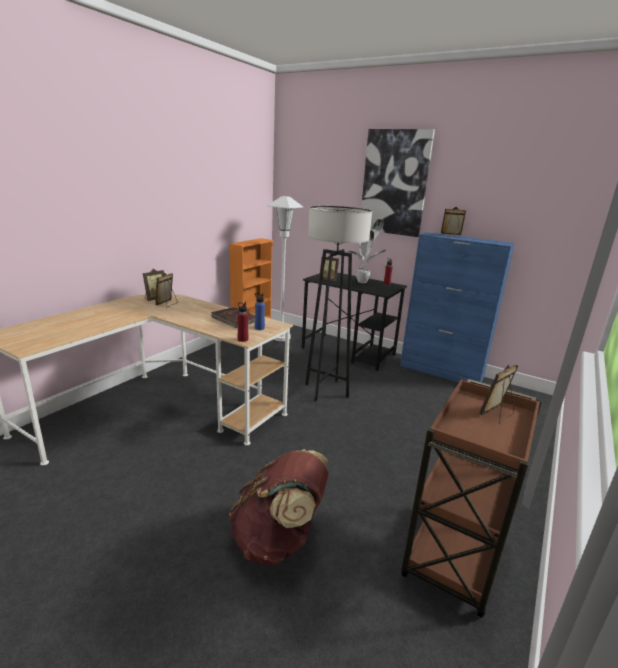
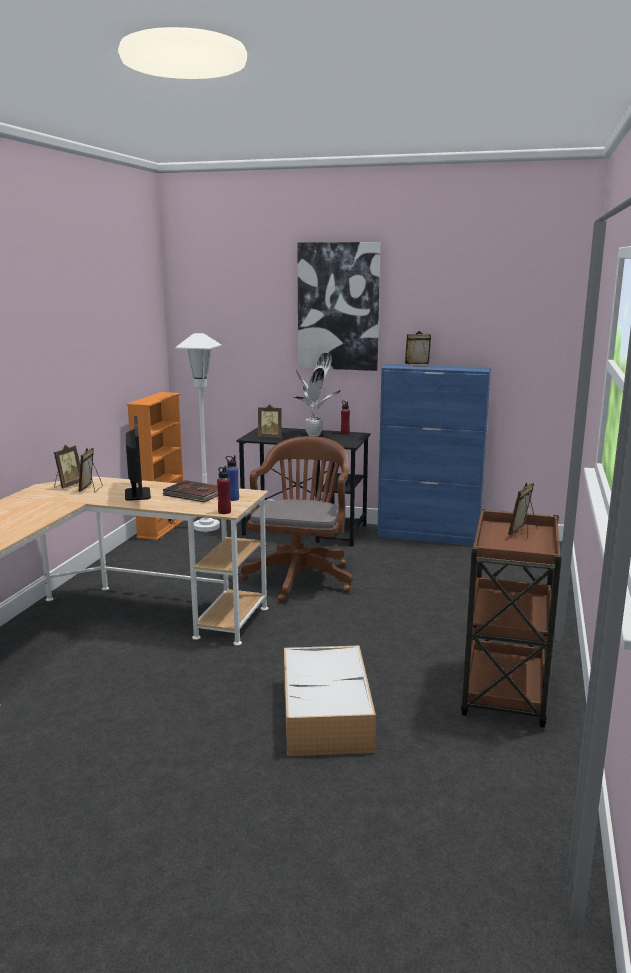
camera: 15 degrees left, 5 degrees down
(194, 313) = (137, 494): none -> monitor
(278, 539) = (326, 715): brown backpack -> storage box
(326, 390) = (301, 576): grey floor lamp -> brown office chair

